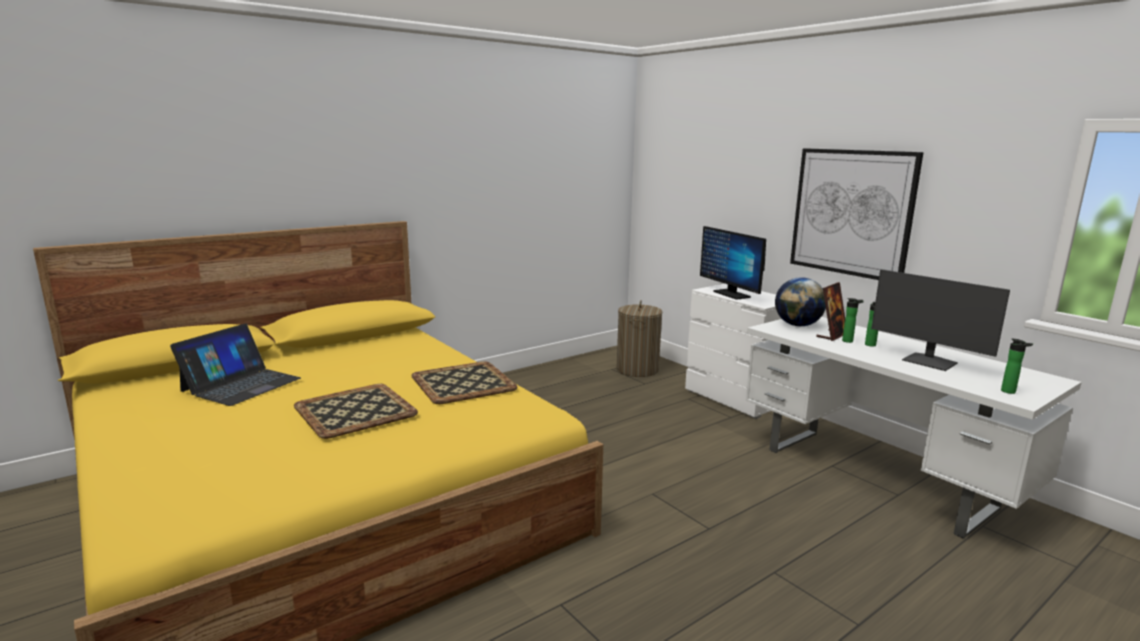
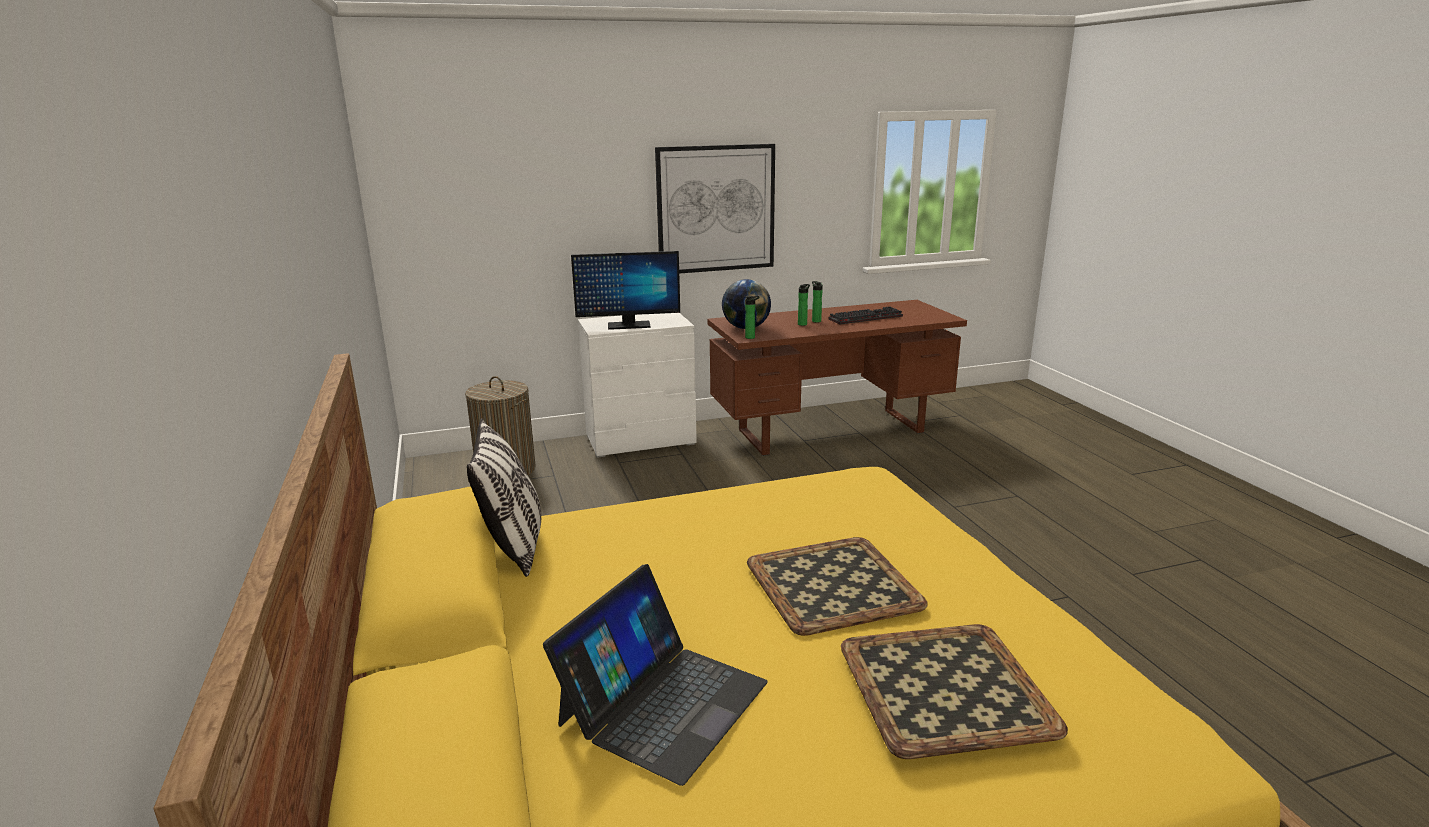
camera: 70 degrees left, 5 degrees up
(241, 384) = (663, 702): laptop -> laptop turned 75 degrees clockwise
(397, 339) = (513, 545): none -> pillow
(464, 382) = (754, 507): tray -> tray (943, 686)
(831, 335) = (784, 325): picture frame -> none
(876, 477) = (831, 431): white desk -> brown desk
(929, 362) = (866, 317): monitor -> keyboard
(1010, 392) = (933, 316): bottle -> bottle (751, 337)

